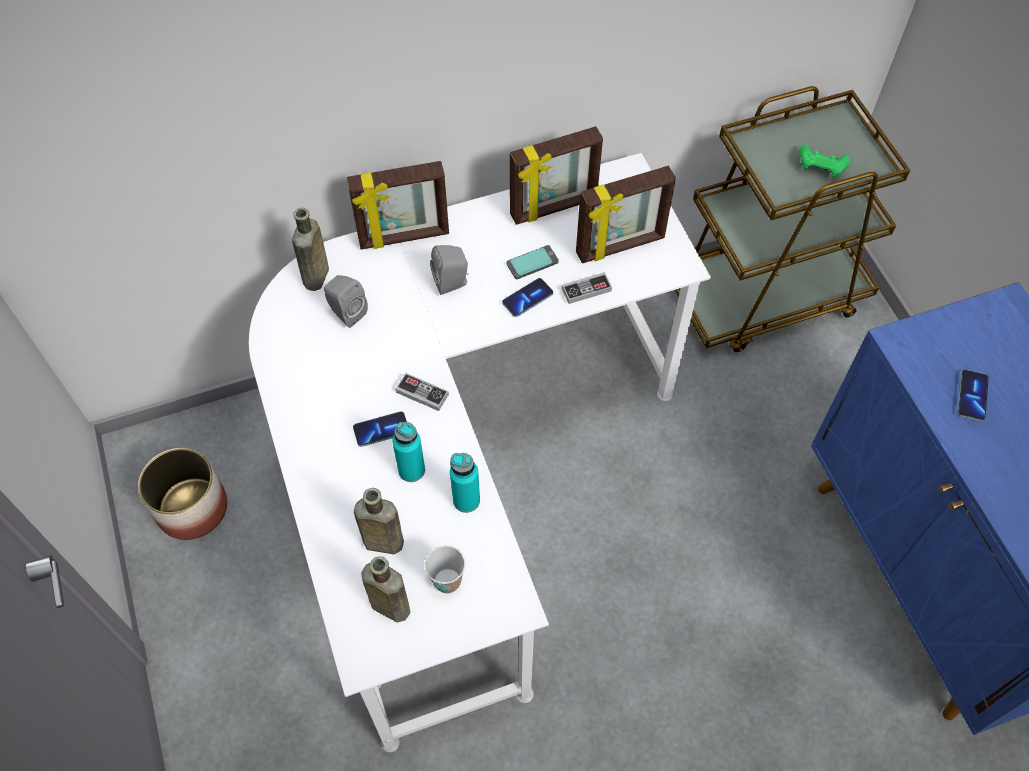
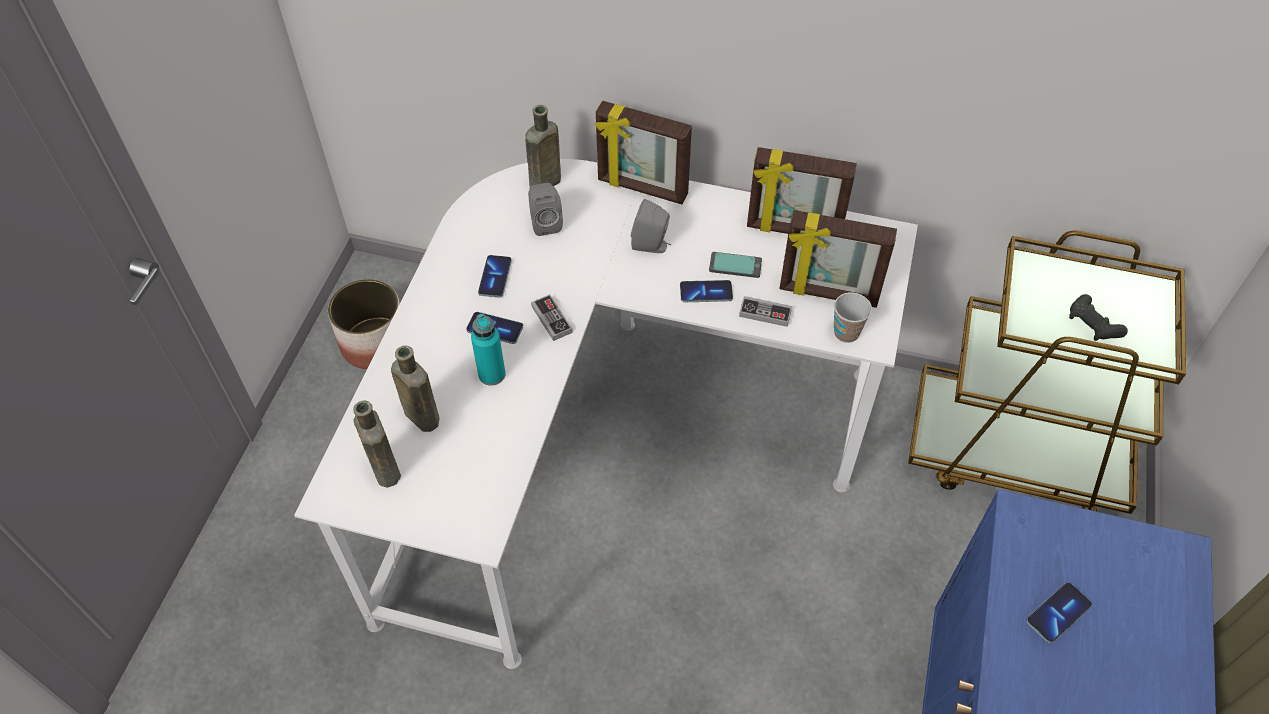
camera: 35 degrees right, 5 degrees down
(343, 385) = (495, 277): none -> phone
(447, 581) = (445, 478): cup -> cup (846, 333)
(466, 500) = (515, 424): turquoise bottle -> none
(821, 166) = (1092, 324): green game controller -> black game controller

